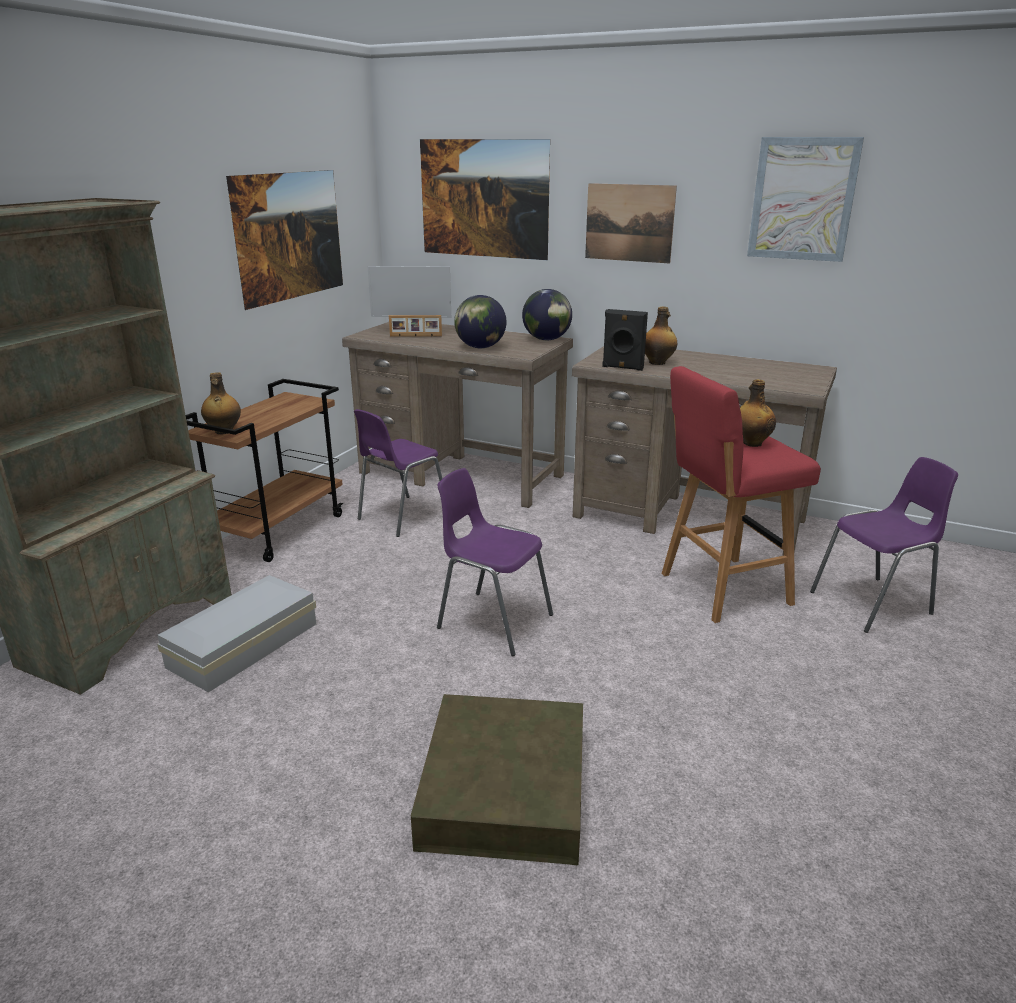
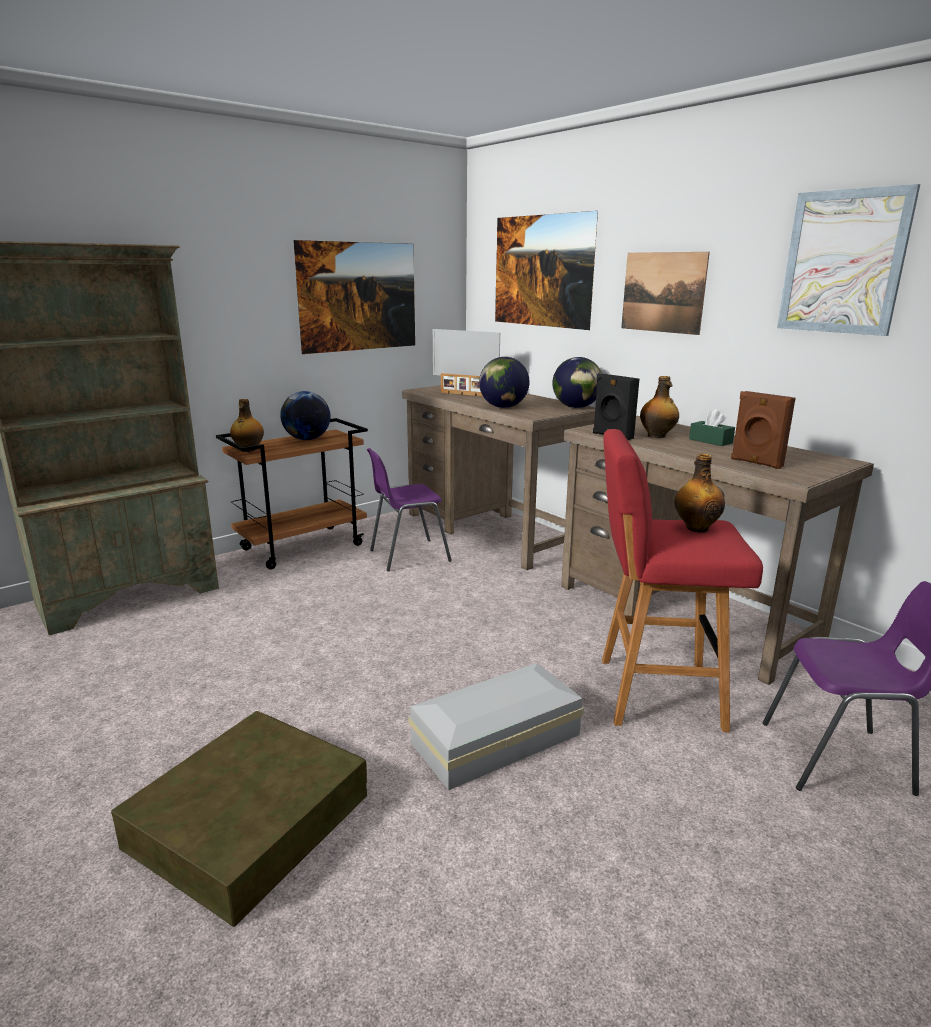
camera: 25 degrees right, 5 degrees down
(240, 645) = (183, 628): white storage box -> white storage box (493, 738)
(272, 408) = (307, 439): none -> globe
(492, 621) = (394, 662): purple chair -> none
(704, 362) = (710, 441): none -> green tissue box
(763, 379) = (756, 463): none -> brown speaker

